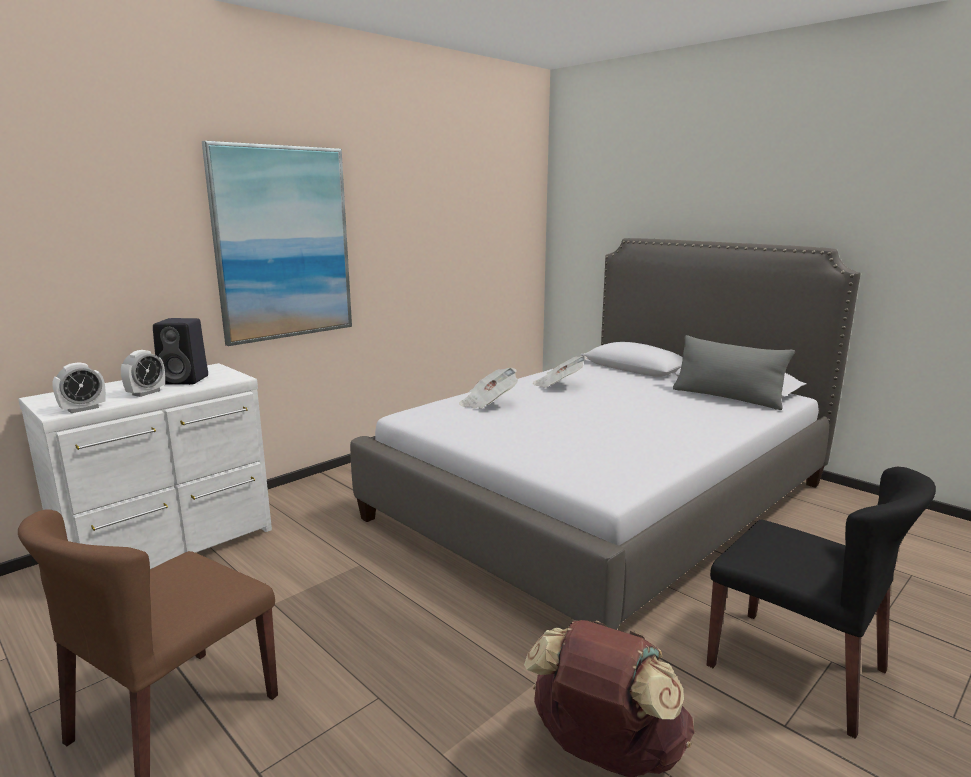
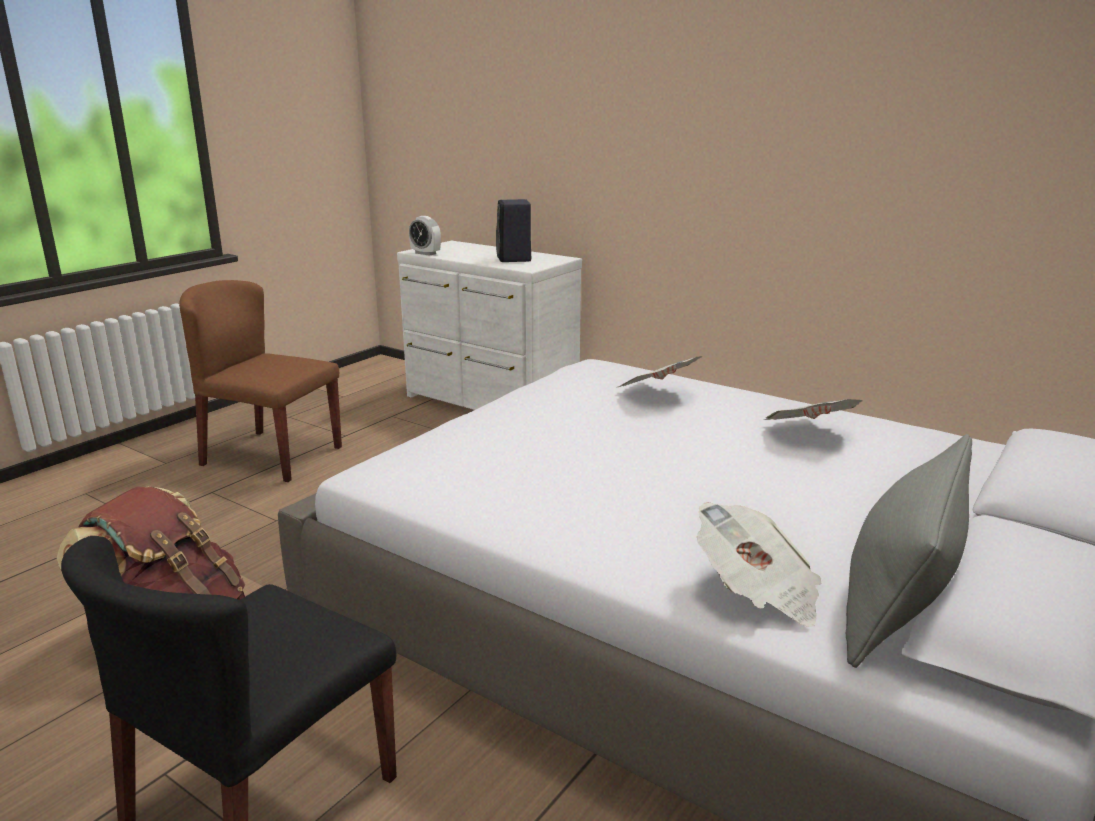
camera: 80 degrees right, 5 degrees up
(146, 393) = (472, 257): alarm clock -> none
(283, 243) = (669, 139): picture -> none
(733, 415) = (758, 593): none -> newspaper

